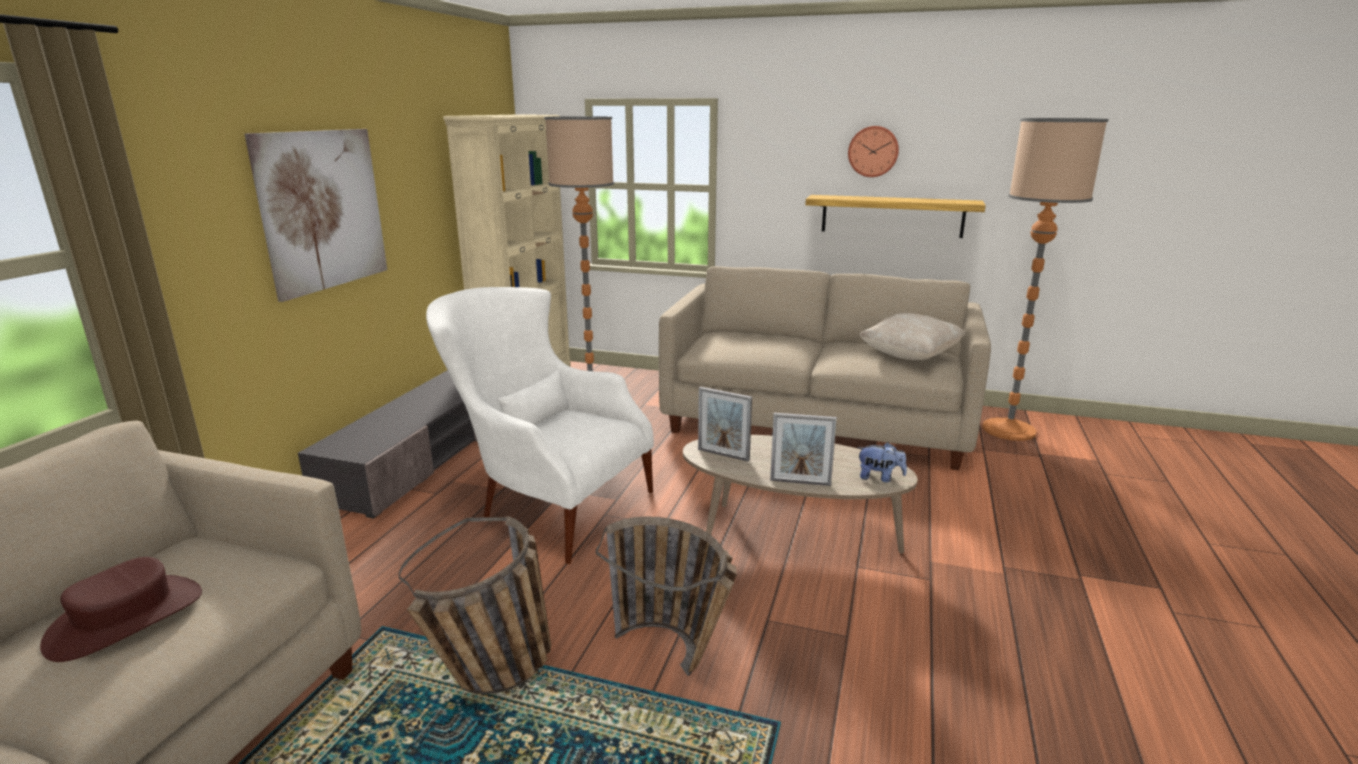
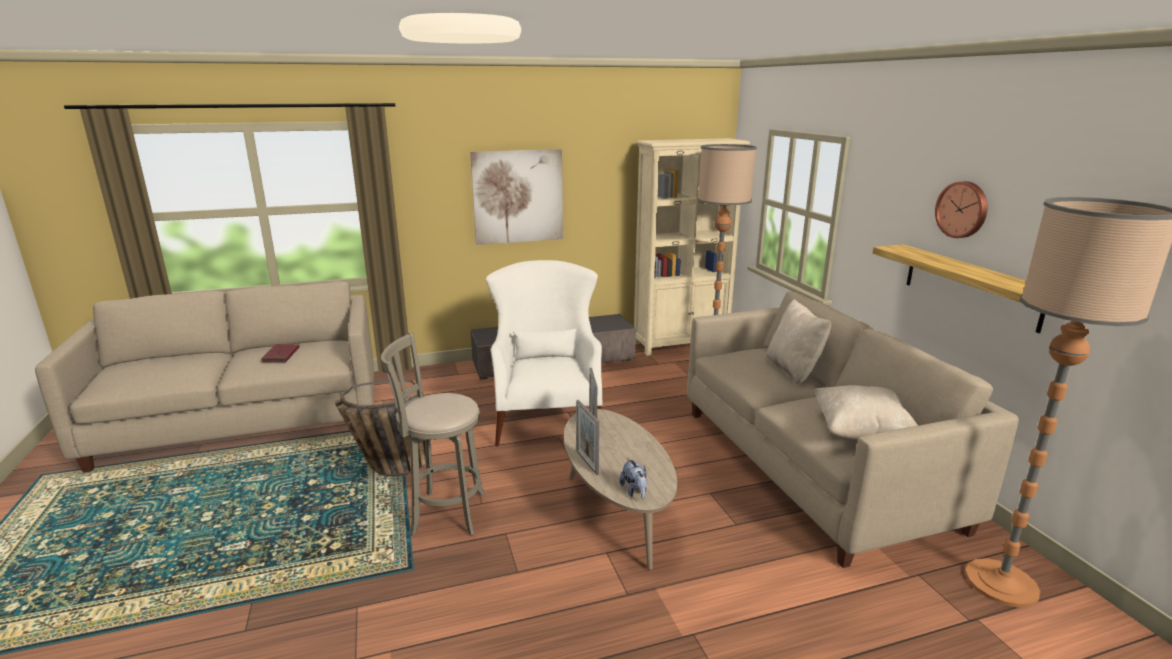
camera: 55 degrees right, 0 degrees up
(126, 618) = (281, 355): brown hat -> red book
(676, 656) = (444, 513): basket -> grey stool
(776, 337) = (793, 370): none -> beige pillow

